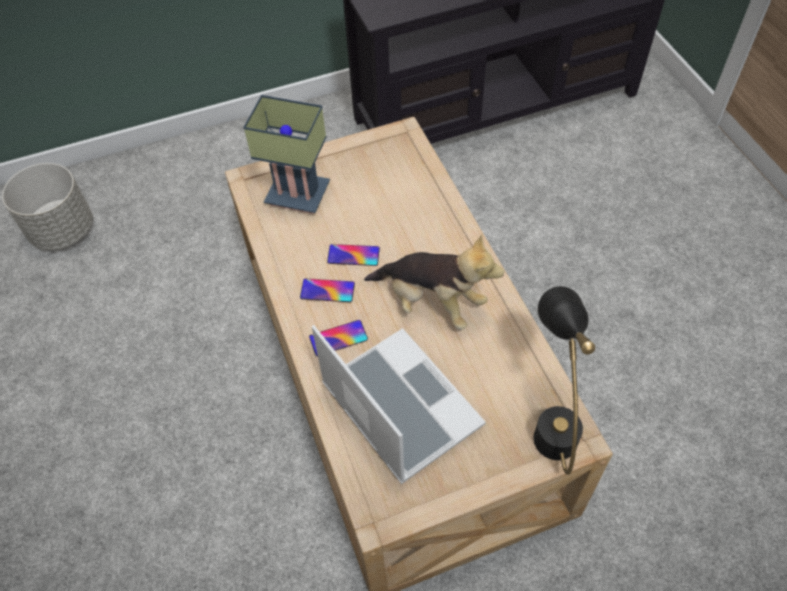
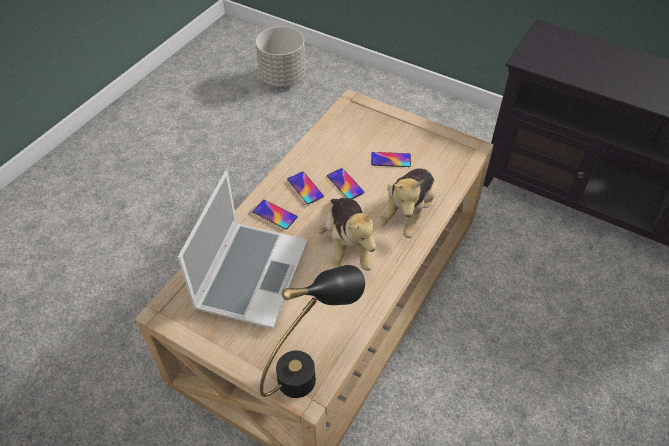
camera: 50 degrees right, 5 degrees down
(295, 197) = (361, 129): table lamp -> none
(357, 200) = (391, 160): none -> phone
(435, 230) = (408, 213): none -> plush toy

